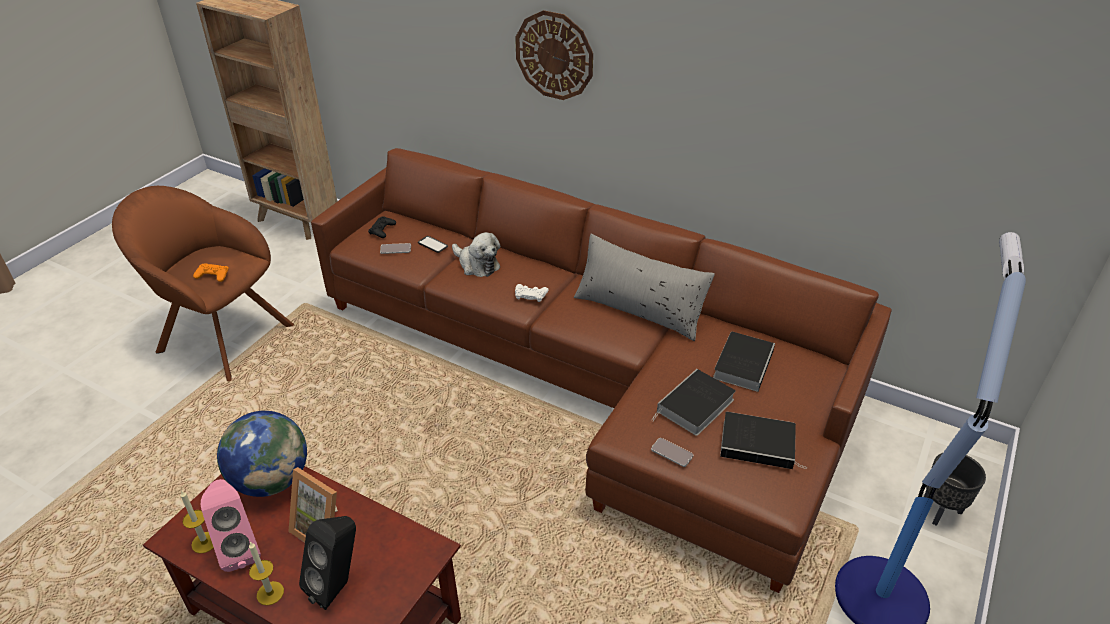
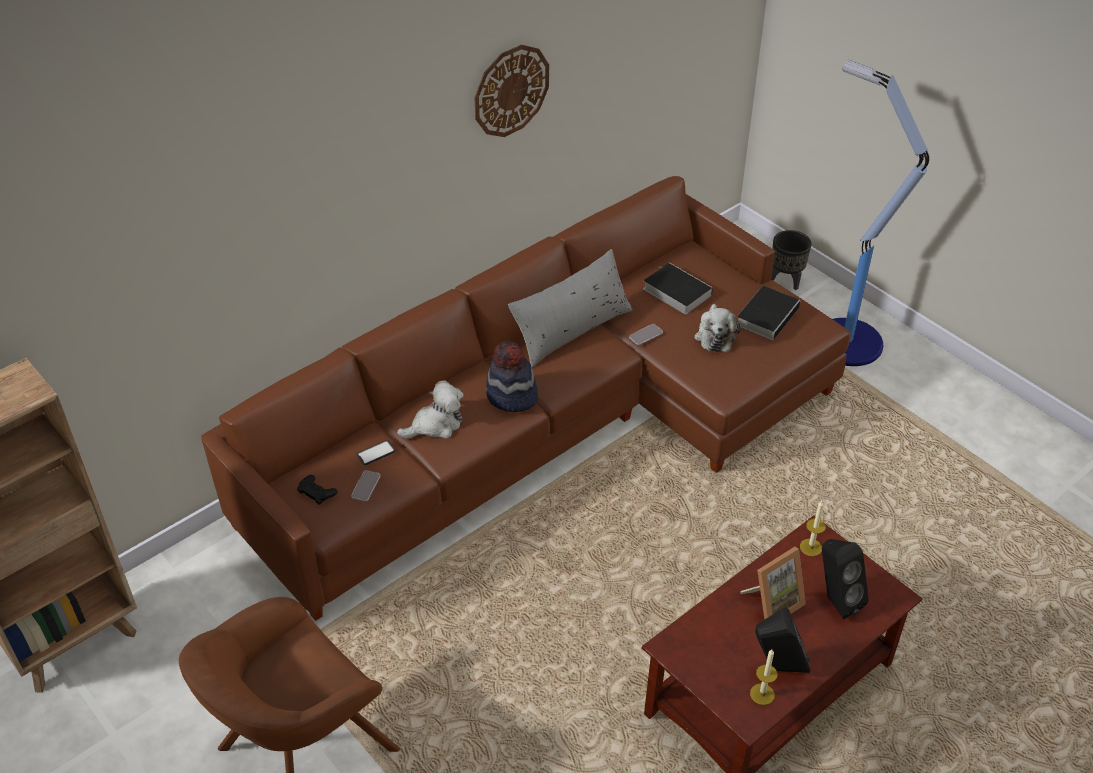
camera: 70 degrees left, 5 degrees up
(213, 275) = (320, 670): orange game controller -> none
(240, 549) = (777, 667): pink speaker -> black speaker
(270, 593) = (832, 648): candle -> candle (811, 547)
(272, 480) = (700, 636): globe -> none
(530, 295) = (511, 396): white game controller -> hat
(554, 55) = (370, 182): wall clock -> wall clock (511, 90)
(672, 453) = (757, 366): phone -> phone (646, 335)
(695, 407) = (715, 335): book -> plush toy

